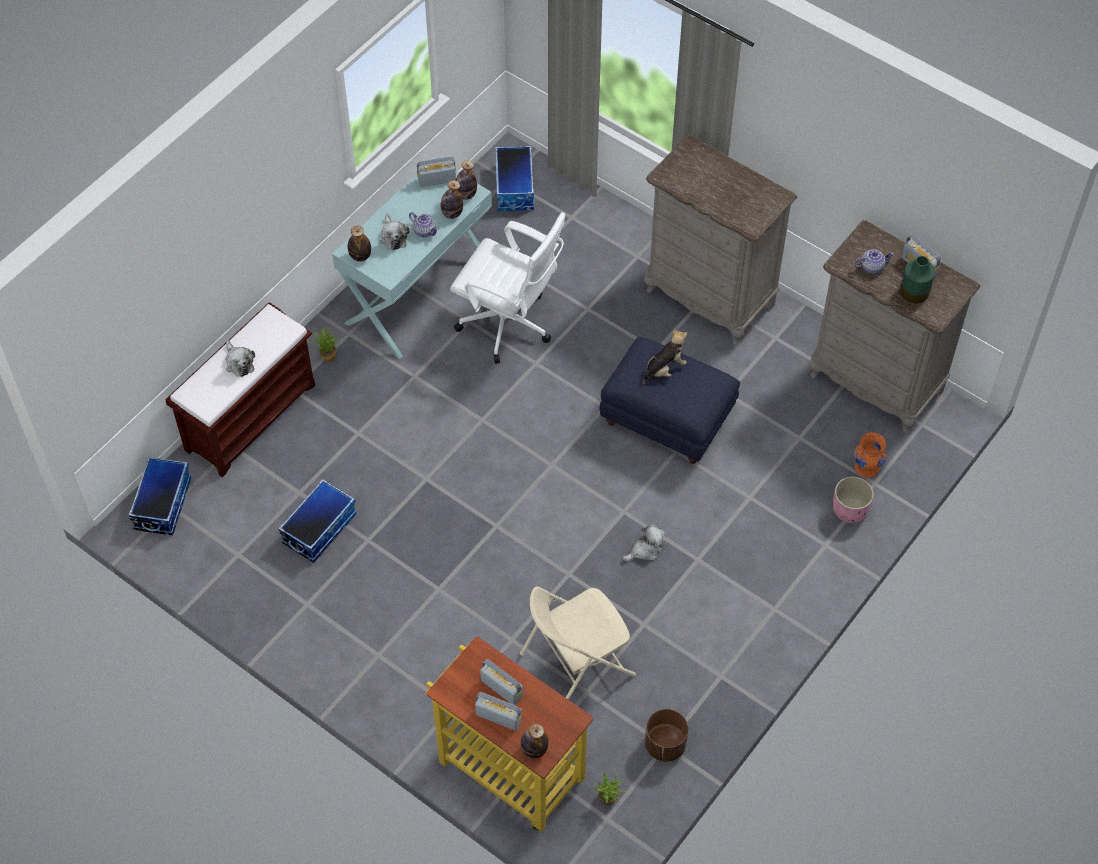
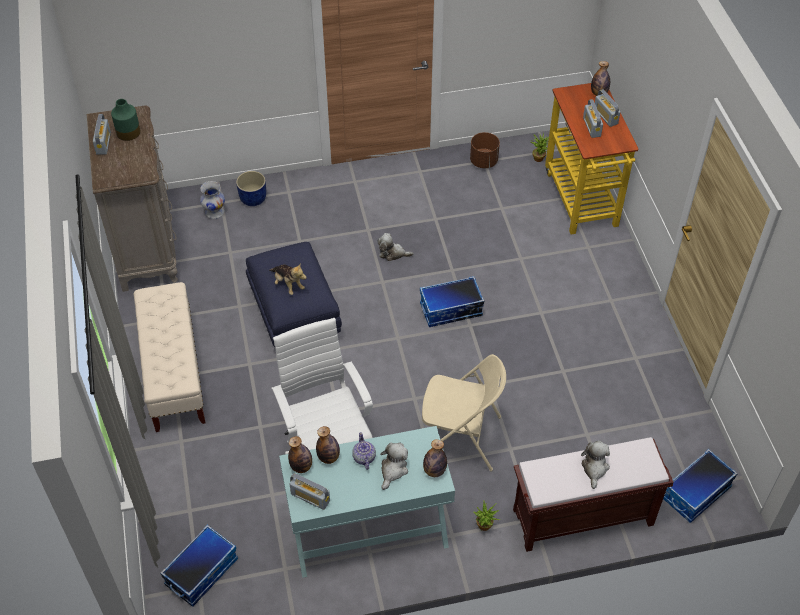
camera: 140 degrees left, 5 degrees down
(319, 528) = (591, 400): storage box -> storage box (450, 310)
(577, 664) = (494, 223): beige chair -> beige chair (459, 438)
(664, 369) = (288, 284): plush toy -> plush toy turned 135 degrees counterclockwise
(708, 299) = (174, 373): beige dresser -> beige bench
(849, 510) = (253, 199): pink planter -> blue planter
(867, 468) = (214, 212): orange vase -> white vase
(871, 267) = (131, 160): teapot -> none

